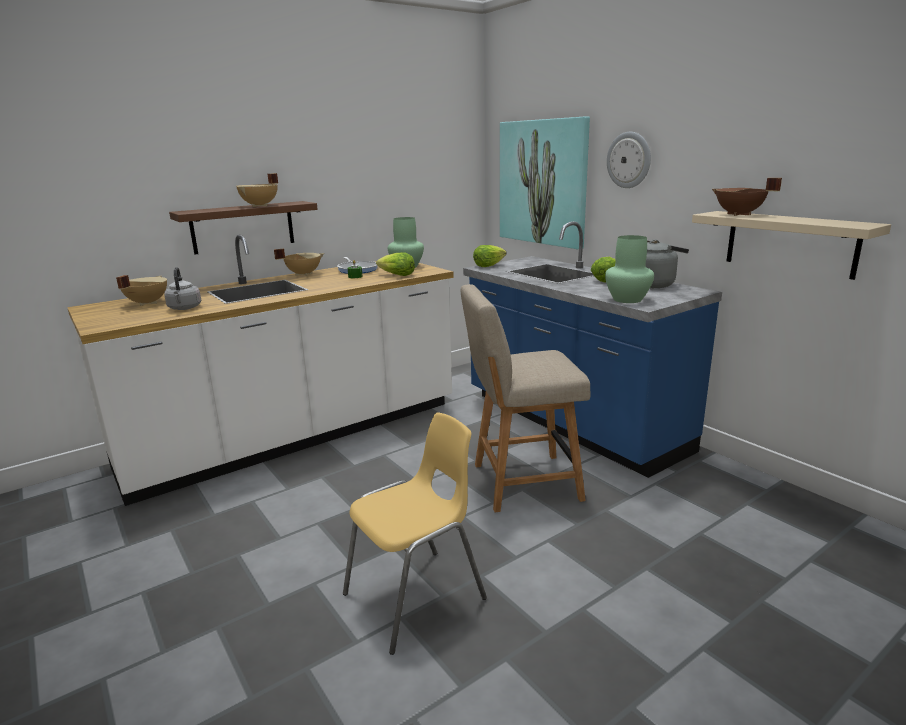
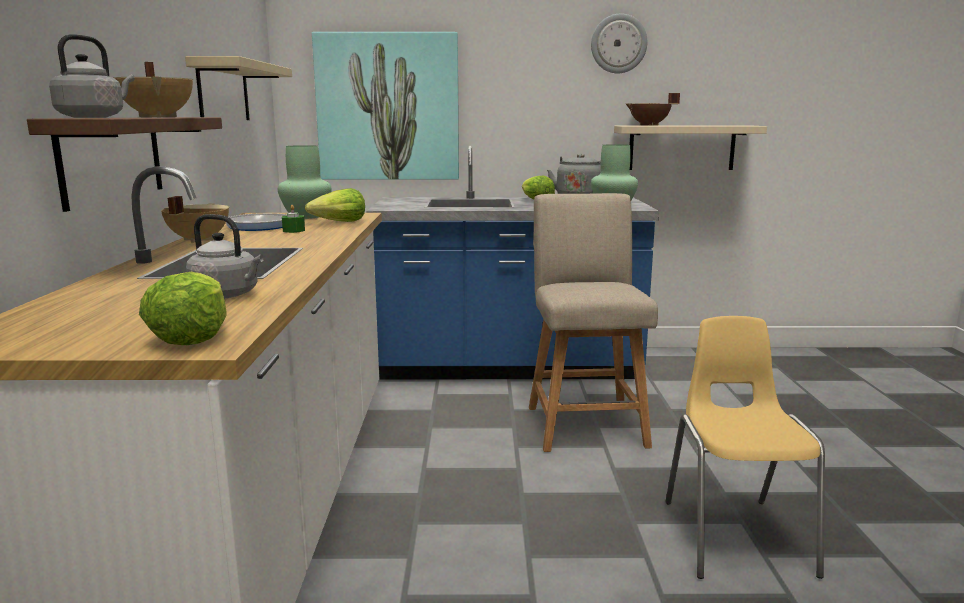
camera: 55 degrees left, 5 degrees down
(146, 303) = (98, 309): beige cooking pot -> none
(194, 211) = (94, 117): none -> grey kettle
(391, 177) = (223, 92): none -> beige shelf
(488, 265) = (384, 206): lettuce -> lettuce (192, 336)
(520, 482) = (584, 423): beige chair -> beige chair turned 150 degrees clockwise
(629, 160) = (513, 80): wall clock -> wall clock (618, 44)

